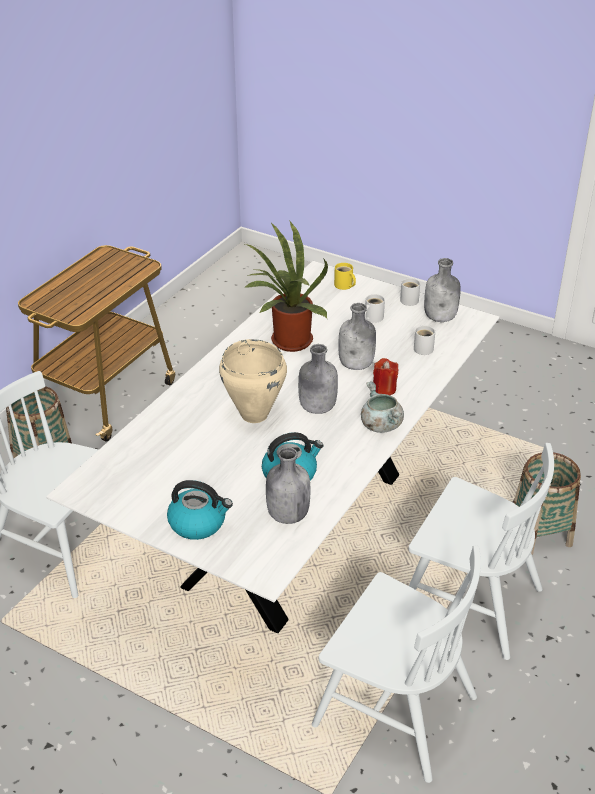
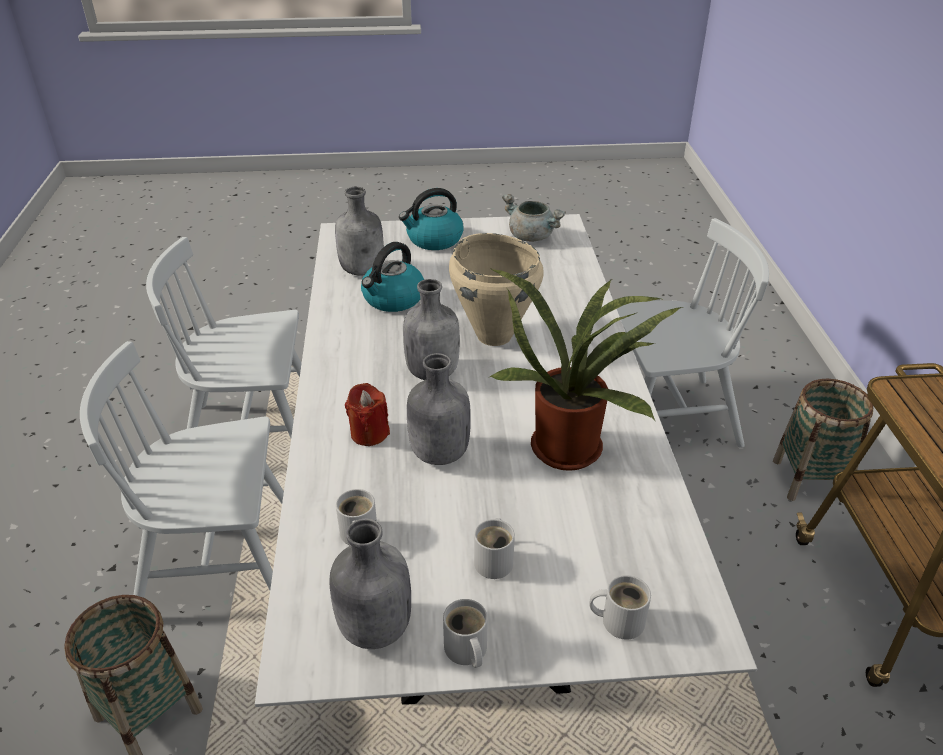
camera: 145 degrees right, 0 degrees up
(344, 286) = (619, 619): yellow mug -> white mug
(380, 425) = (337, 384): grey cooking pot -> grey cooking pot (532, 237)

